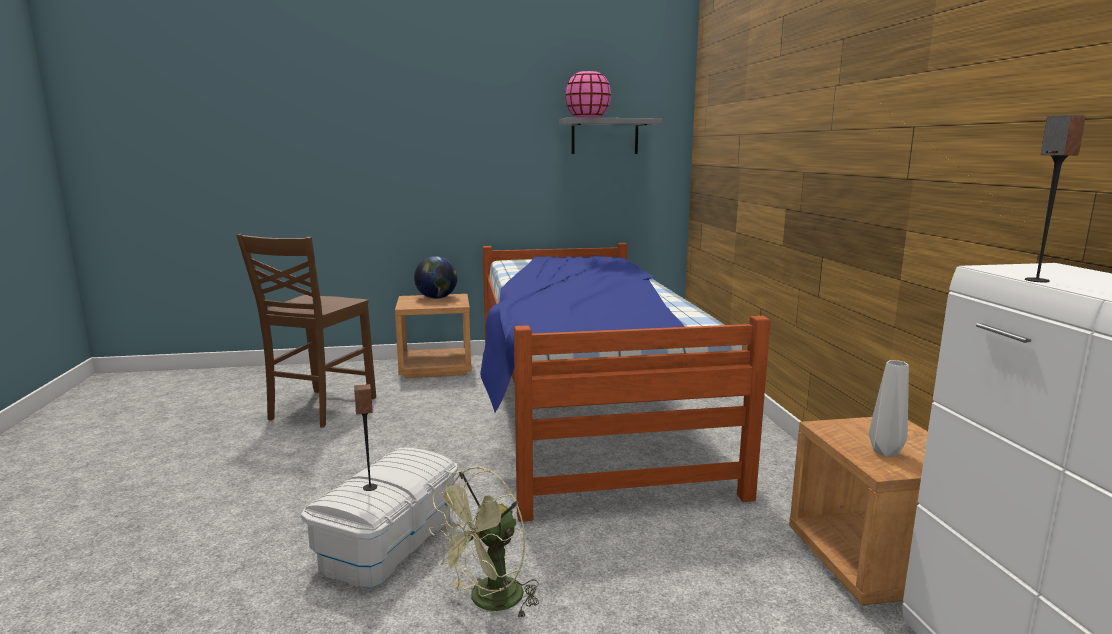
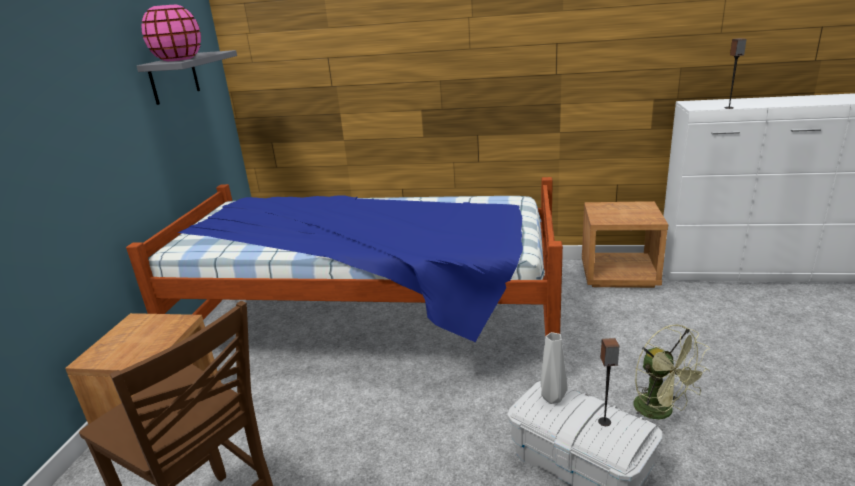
camera: 70 degrees left, 10 degrees up
(437, 298) = (126, 335): globe -> none
(884, 451) = (633, 215): grey vase -> grey vase (551, 399)

